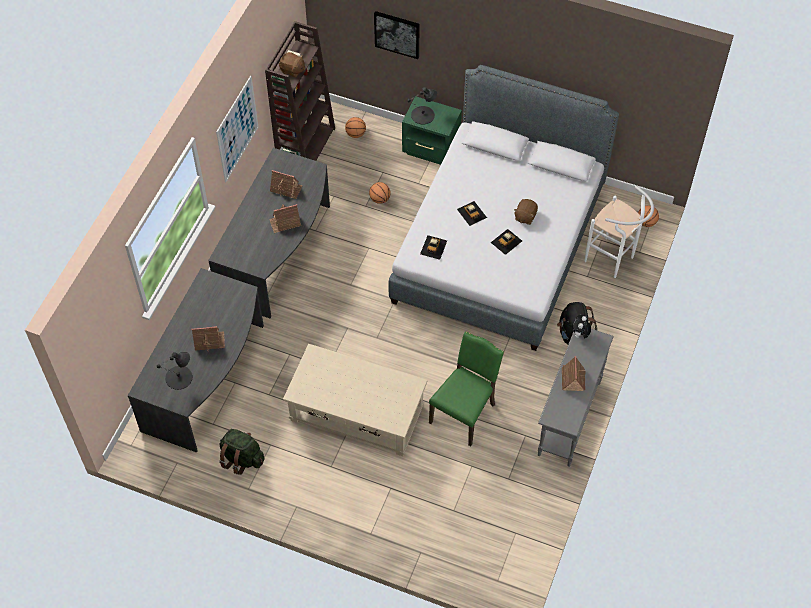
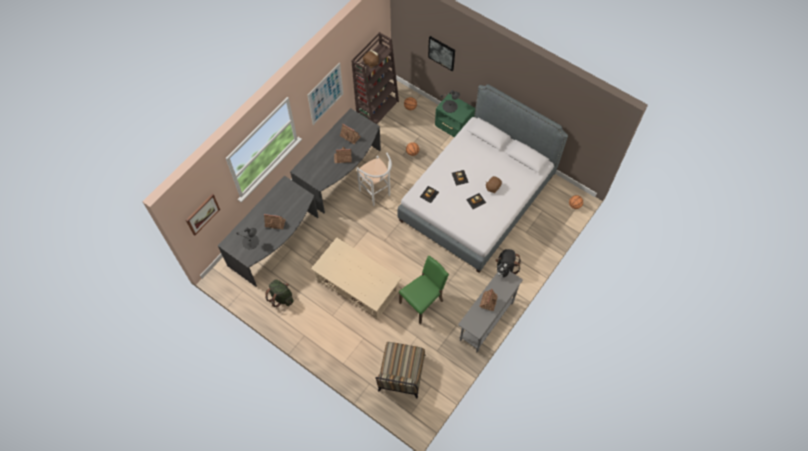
camera: 15 degrees right, 5 degrees up
(102, 344) = (202, 214): none -> picture
(465, 530) = (401, 376): none -> chair
(613, 261) = (545, 226): white stool -> white stool (377, 195)

